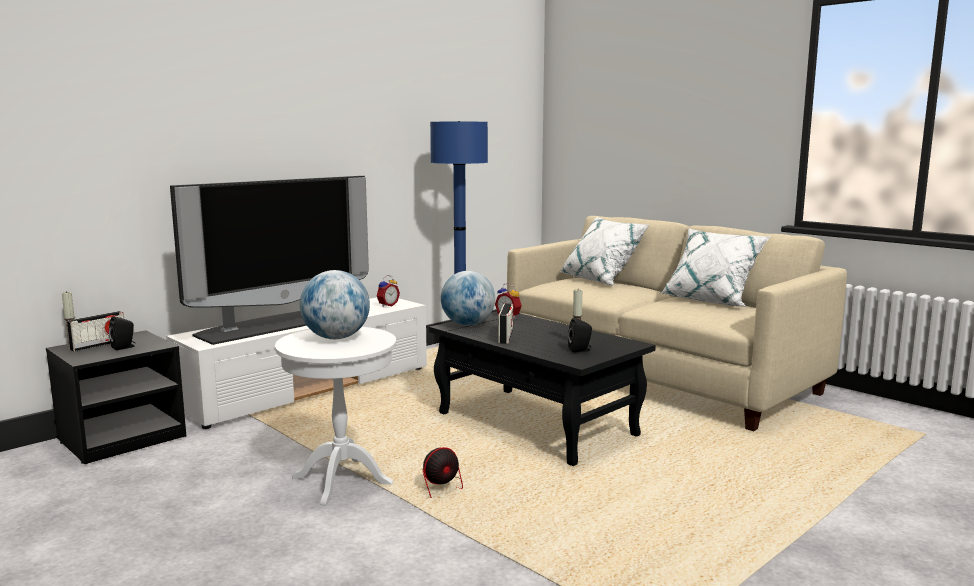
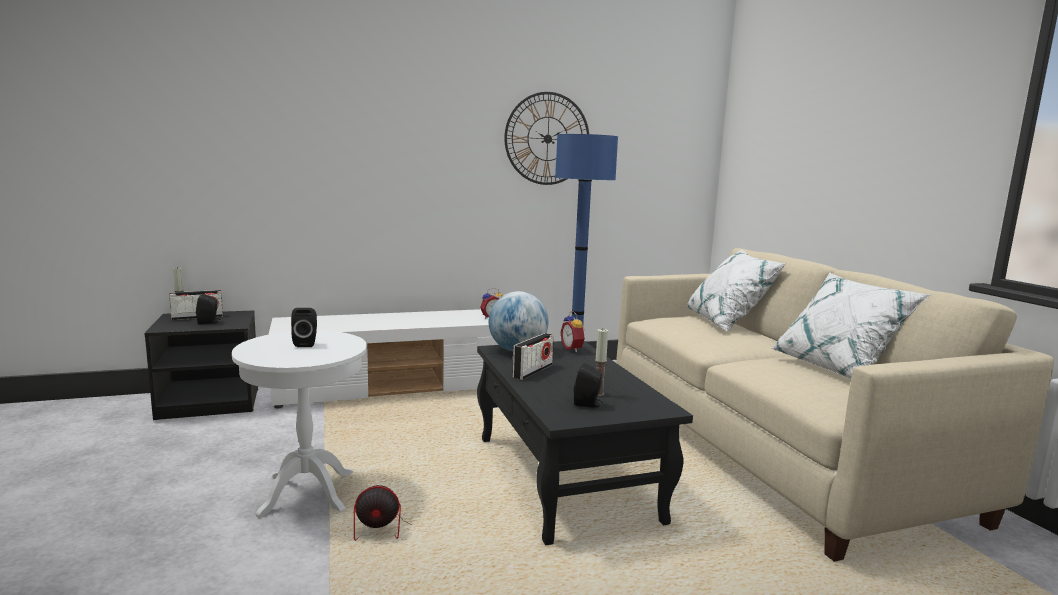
camera: 25 degrees right, 0 degrees up
(275, 325) = (367, 321): television -> none
(336, 338) = (306, 343): globe -> black speaker
(408, 124) = (547, 139): none -> wall clock

